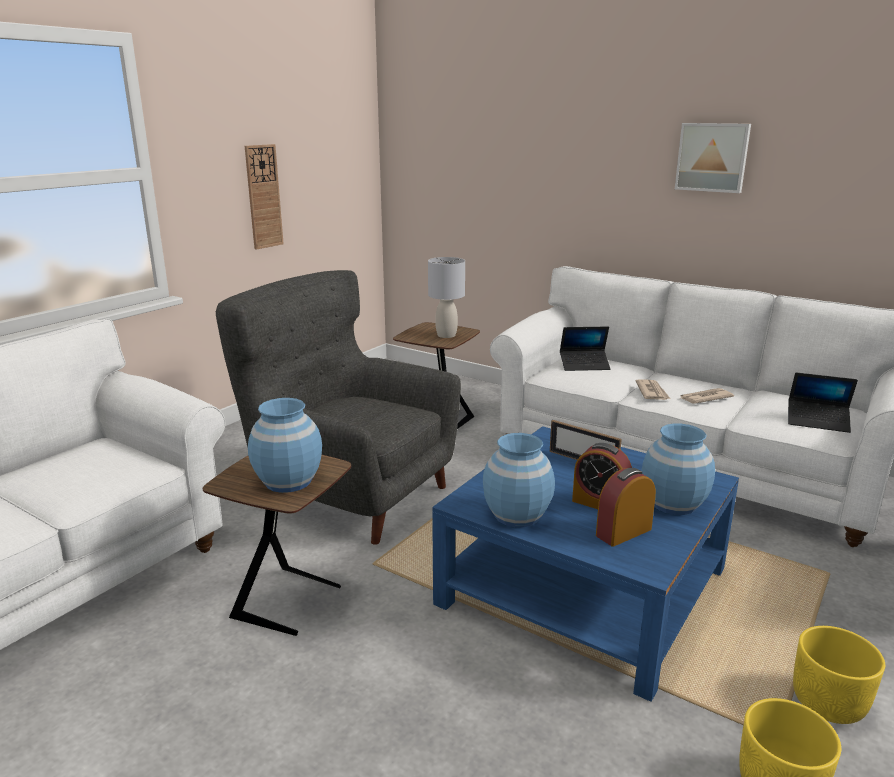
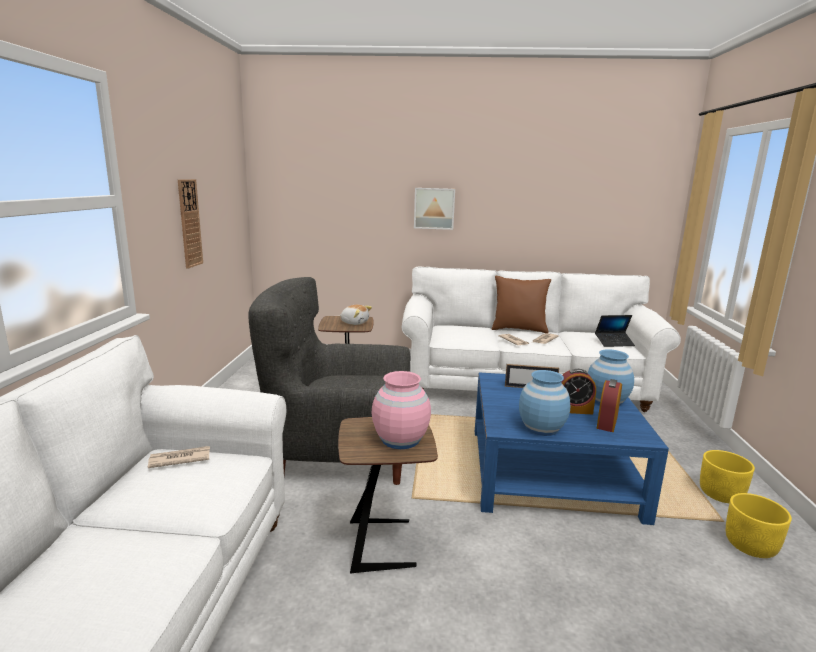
camera: 30 degrees left, 5 degrees down
(102, 451) = (179, 459): none -> newspaper
(288, 481) = (400, 440): blue vase -> pink vase
(446, 335) = (354, 322): grey table lamp -> plush toy
(584, 365) = (457, 331): laptop -> none
(688, 376) = (519, 329): none -> brown pillow
(712, 157) = (510, 191): picture -> picture (434, 208)

